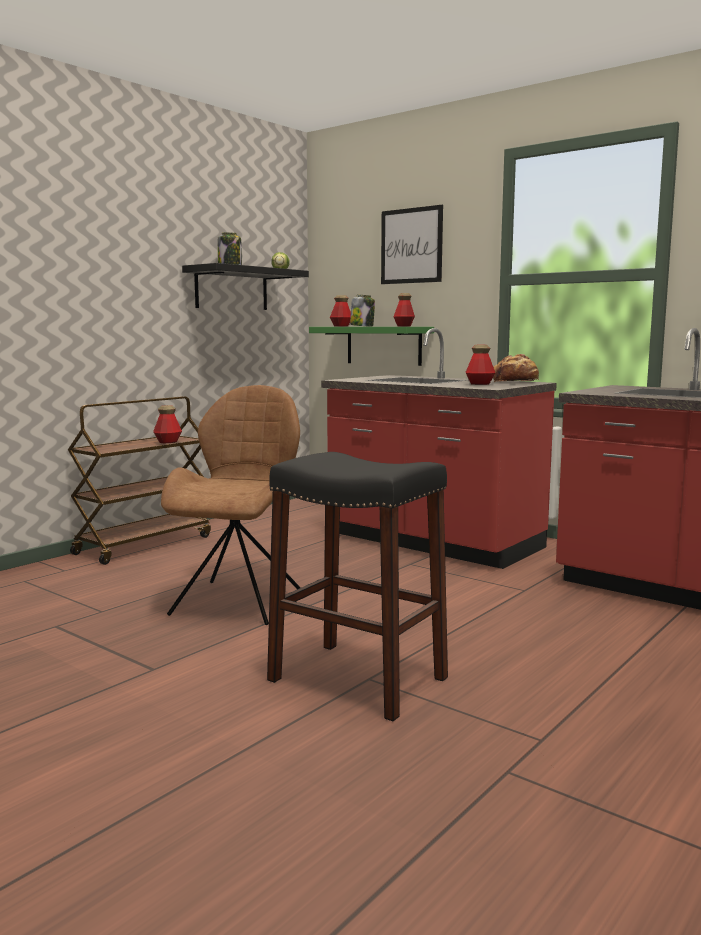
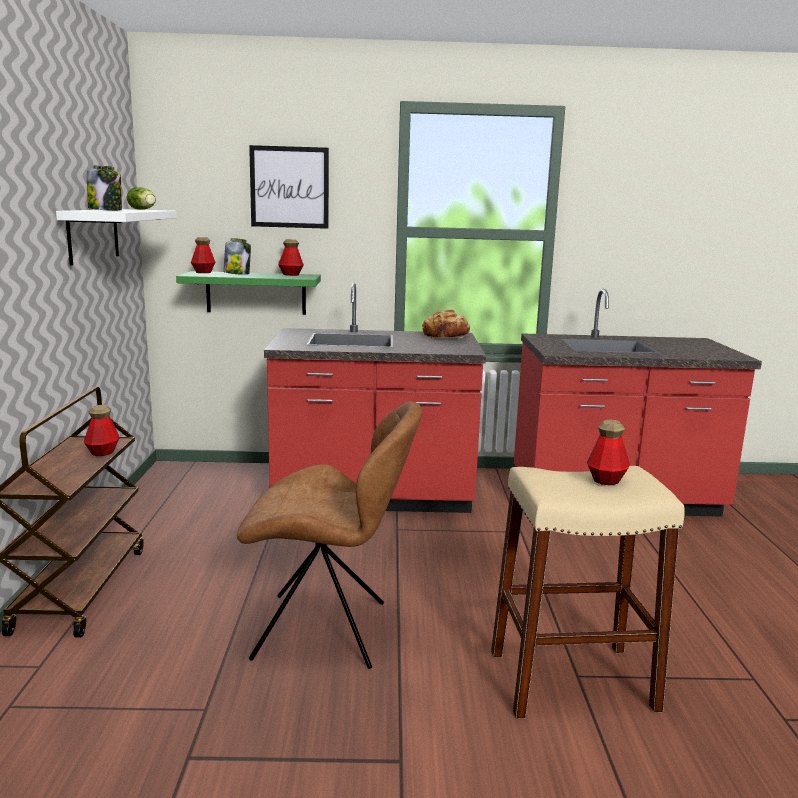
camera: 40 degrees left, 5 degrees up
(231, 289) = (93, 235): black shelf -> white shelf
(239, 600) = (327, 631): brown chair -> brown chair turned 120 degrees clockwise
(358, 679) = (572, 680): black stool -> beige stool
(480, 384) = (432, 343): bottle -> bottle (606, 480)

